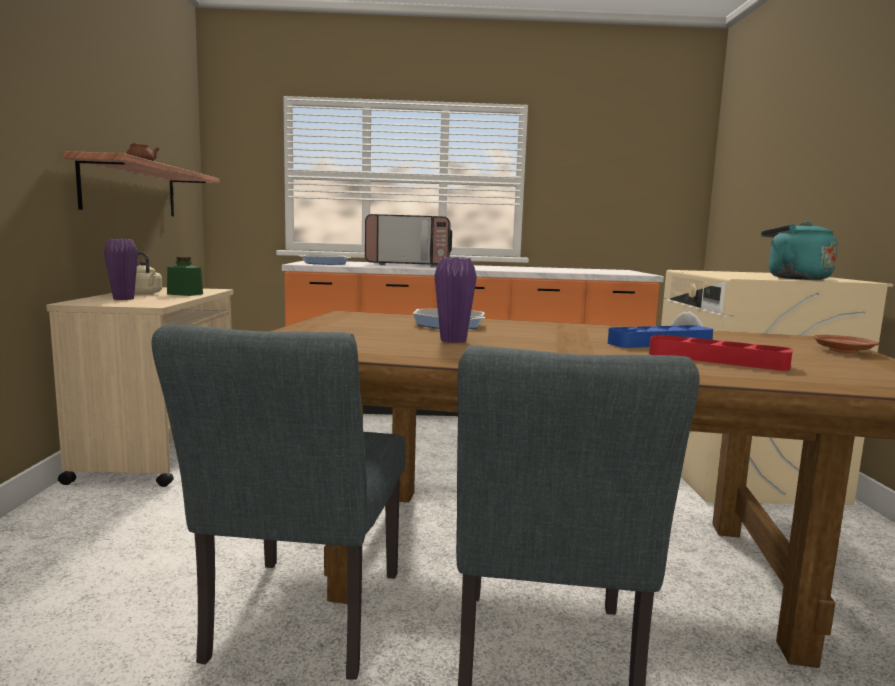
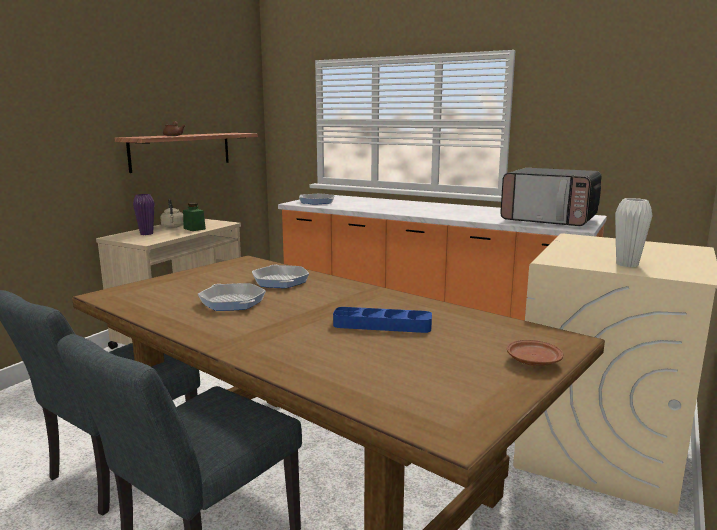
camera: 30 degrees right, 5 degrees up
(410, 264) = (386, 204): microwave -> microwave (549, 220)
(453, 340) = (232, 302): purple vase -> frying pan
(717, 360) = (365, 354): red tray -> none
(793, 278) = (627, 264): turquoise kettle -> white vase

